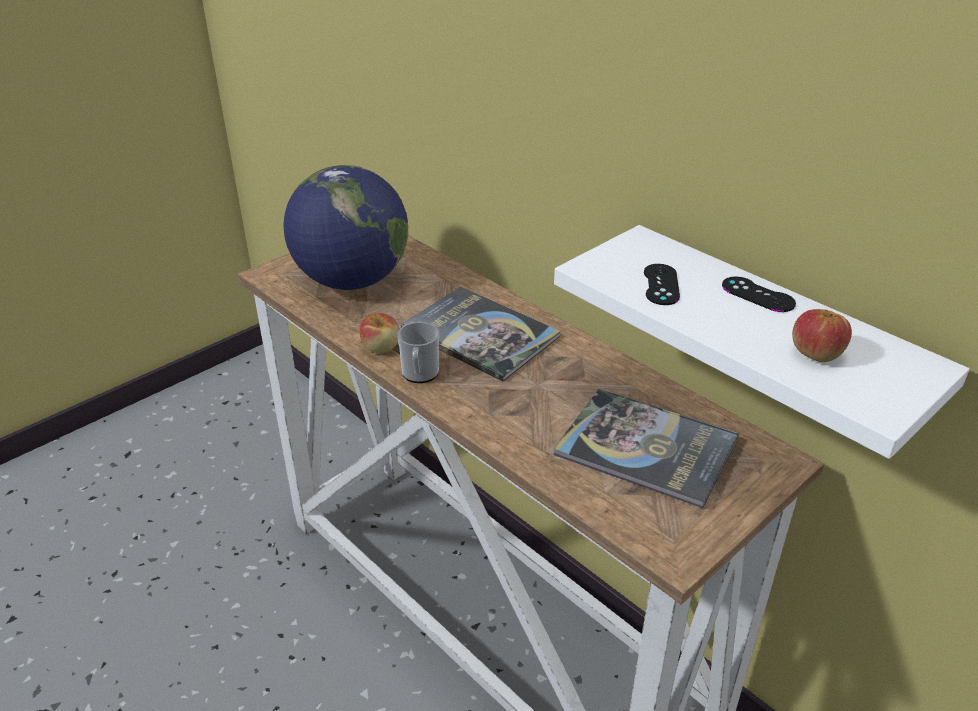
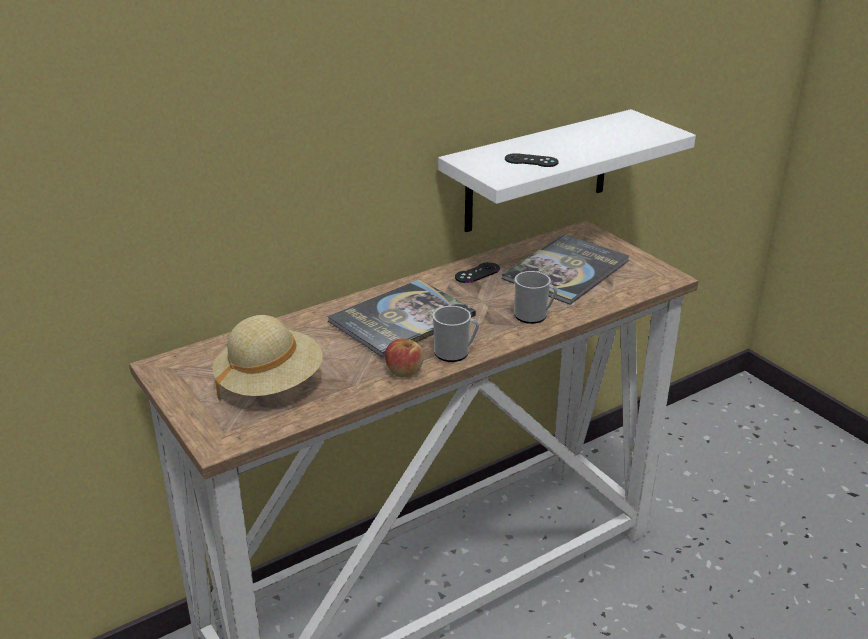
camera: 80 degrees left, 5 degrees down
(352, 281) = (270, 384): globe -> beige hat
(514, 425) = (534, 316): none -> mug
(758, 295) = (549, 138): black game controller -> black game controller (477, 273)
(816, 353) = (617, 135): apple -> none

